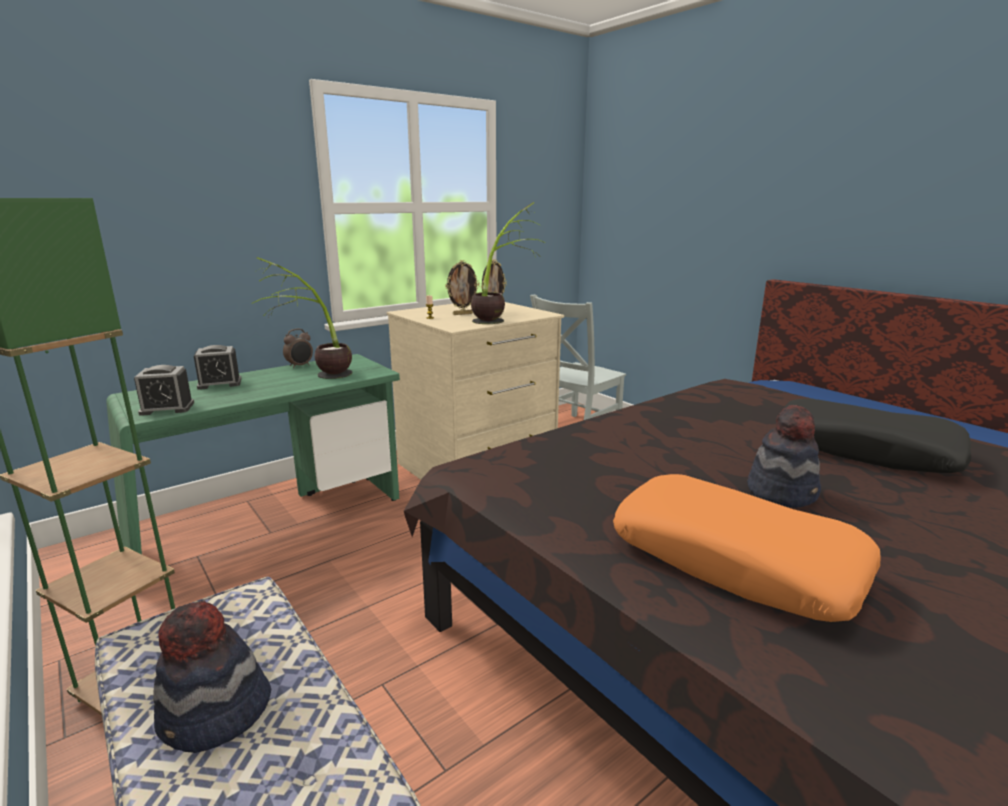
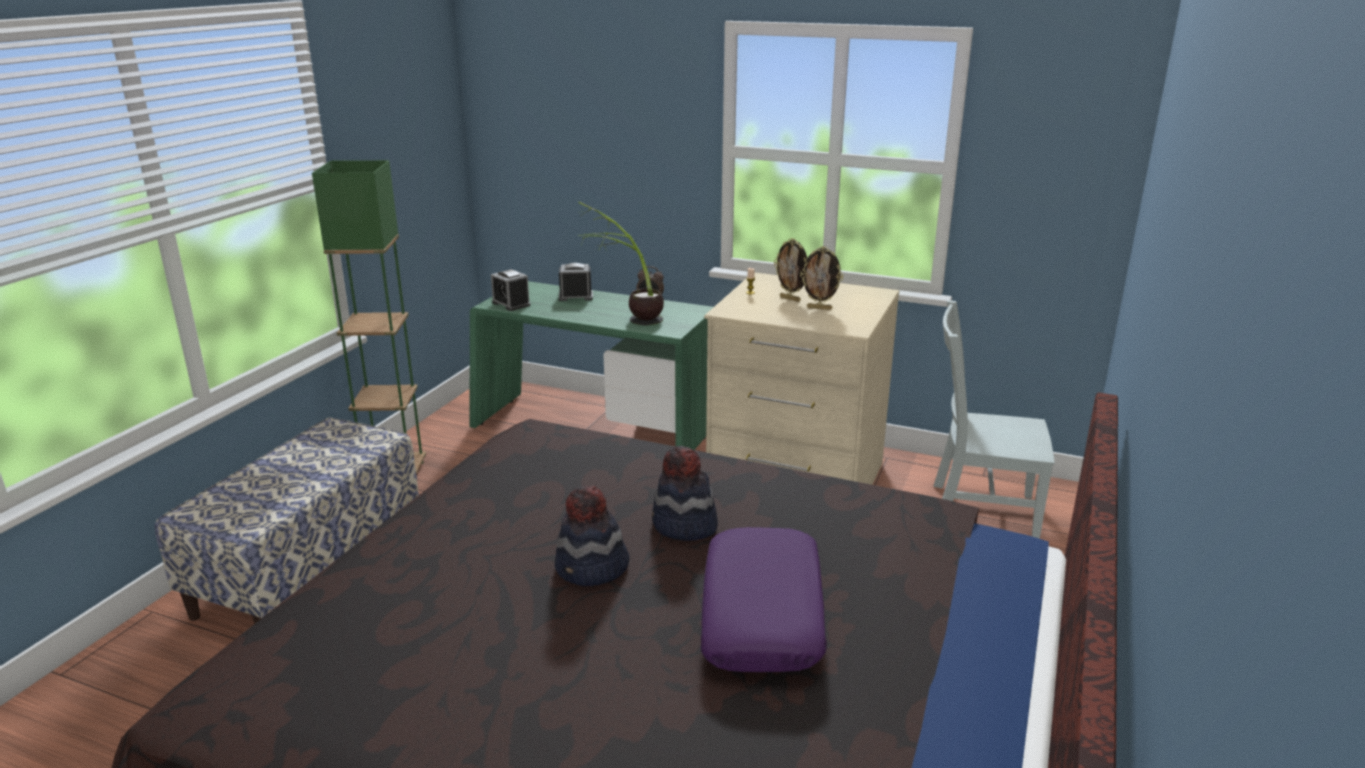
camera: 60 degrees right, 5 degrees up
(215, 715) = (289, 469): hat -> hat (684, 526)
(219, 383) = (576, 296): alarm clock -> alarm clock turned 135 degrees clockwise
(503, 318) = (797, 318): potted plant -> none
(735, 560) = (447, 558): orange pillow -> none
(864, 450) = (763, 615): black pillow -> purple pillow

